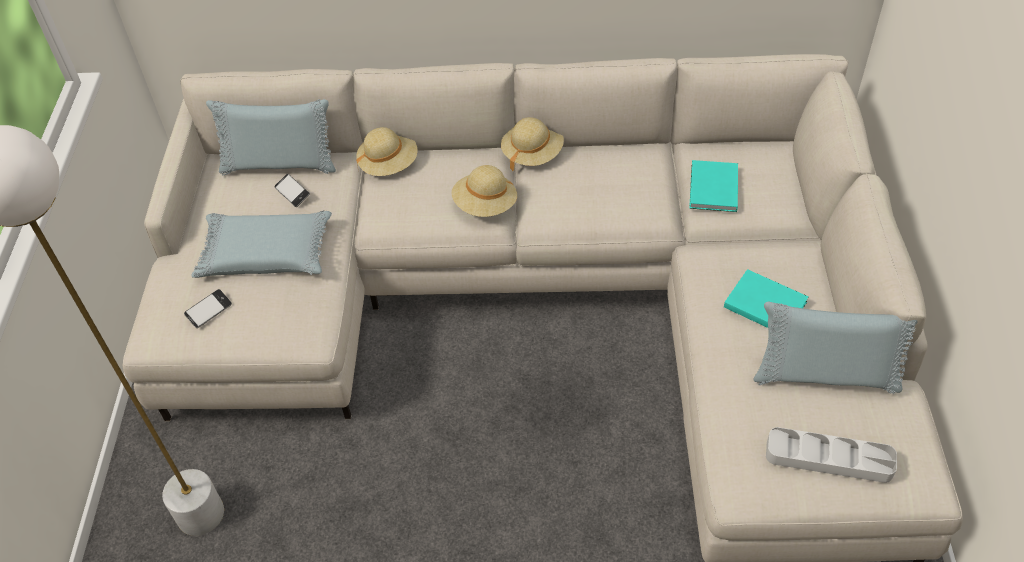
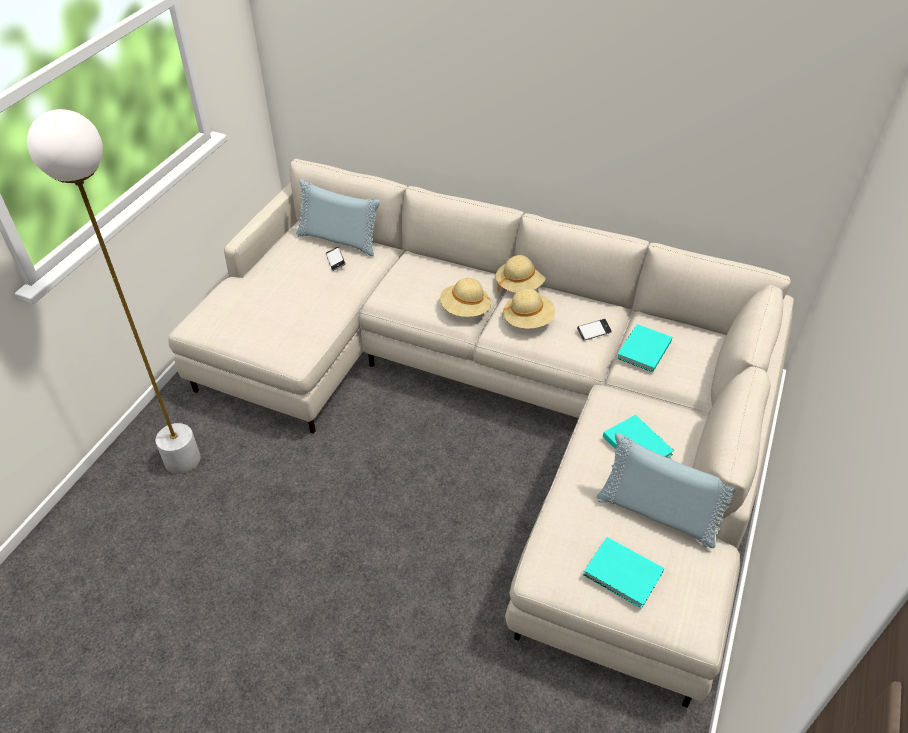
camera: 20 degrees right, 5 degrees down
(209, 311) = (237, 319): phone -> phone (593, 332)
(265, 251) = (296, 292): blue pillow -> none
(388, 164) = (413, 262): beige hat -> beige hat (528, 320)
(828, 458) = (624, 575): grey tray -> turquoise book

